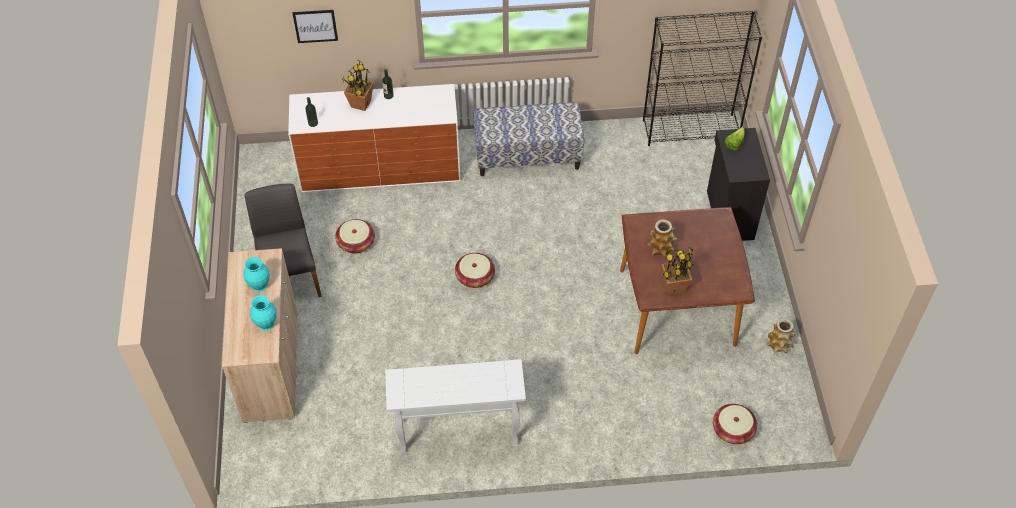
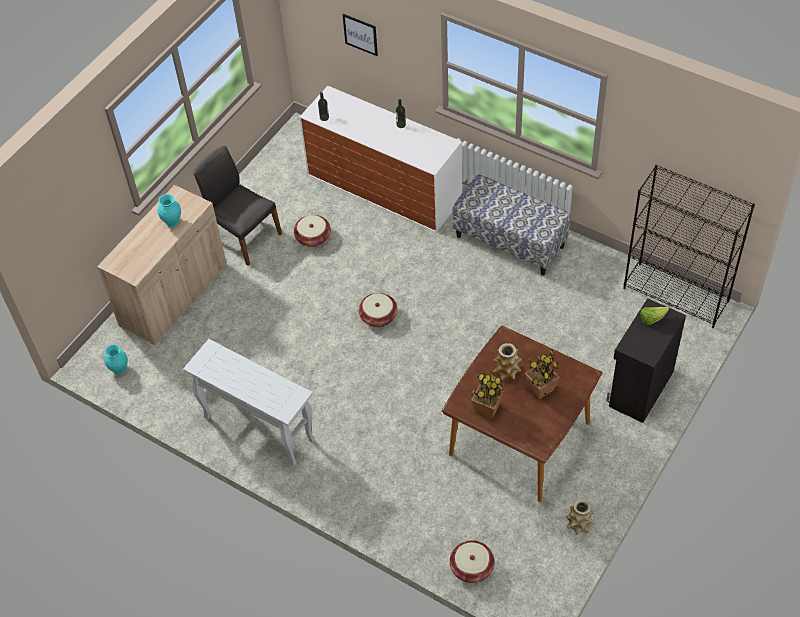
camera: 40 degrees right, 0 degrees up
(265, 324) = (151, 253): turquoise vase -> turquoise vase (119, 369)
(289, 276) = (243, 236): grey chair -> grey chair turned 75 degrees counterclockwise
(361, 104) = (373, 120): potted plant -> potted plant (540, 389)

